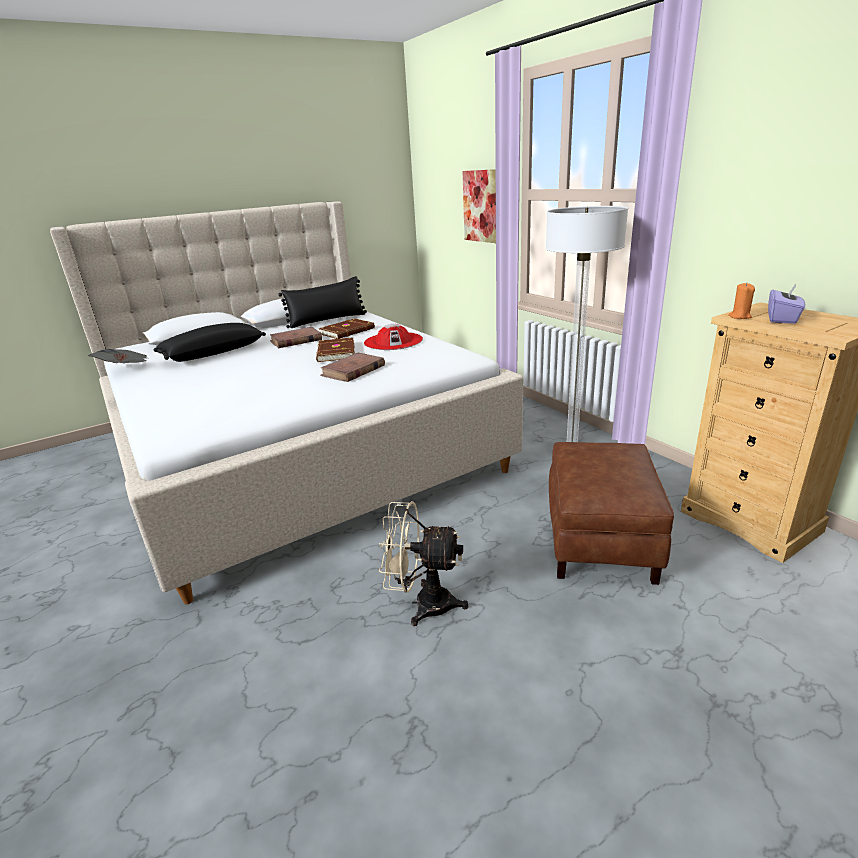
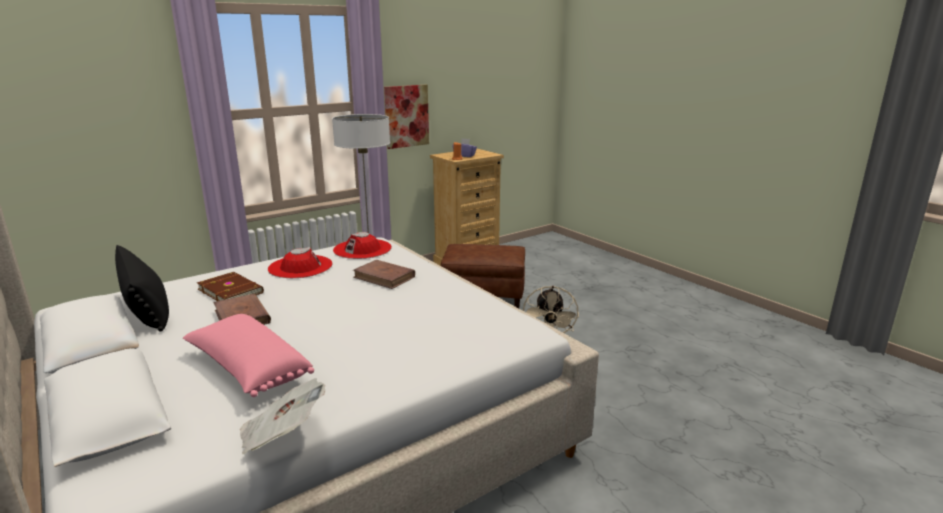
camera: 95 degrees left, 5 degrees down
(213, 353) = (248, 369): black pillow -> pink pillow
(335, 353) = (318, 289): brown book -> none
(439, 355) = (362, 249): none -> red hat
(481, 206) = (140, 135): picture -> picture (406, 116)

